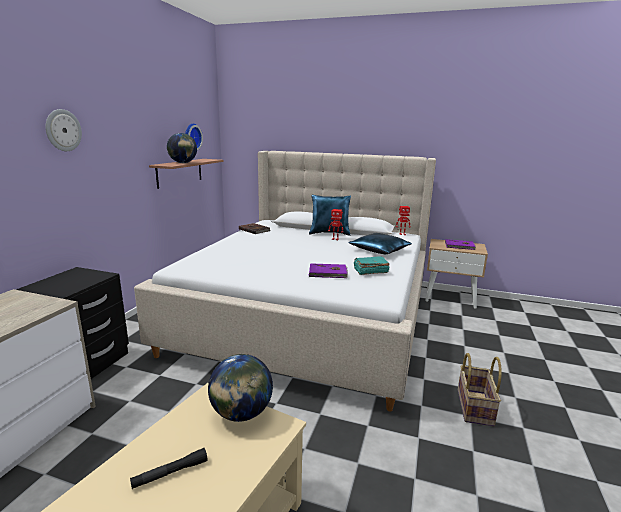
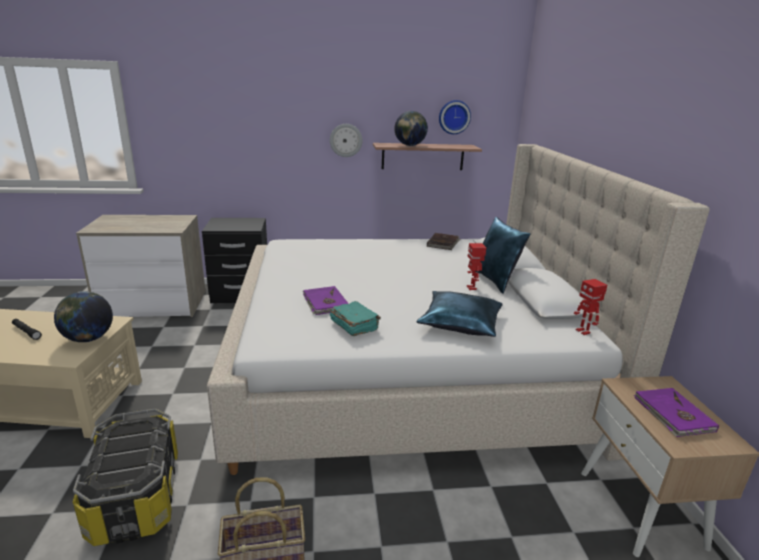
camera: 65 degrees right, 5 degrees up
(63, 130) = (273, 102): wall clock -> wall clock (346, 140)
(403, 468) = (135, 497): none -> storage box

